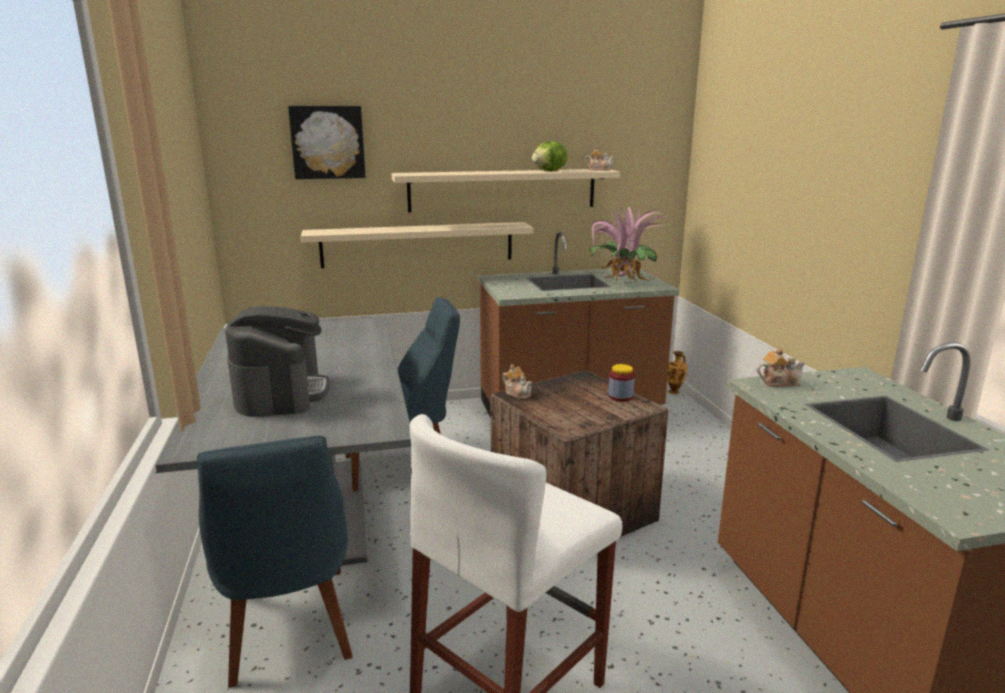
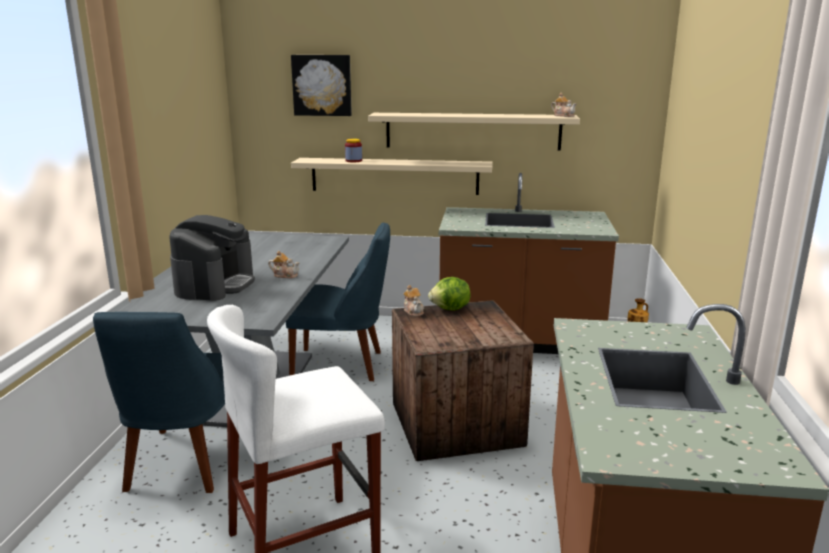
camera: 20 degrees right, 0 degrees up
(550, 171) = (512, 115): lettuce -> lettuce (450, 309)
(620, 396) = (499, 326): jar -> jar (353, 161)
(621, 284) = (567, 226): potted plant -> none
(778, 382) = (598, 327): teapot -> teapot (285, 275)

